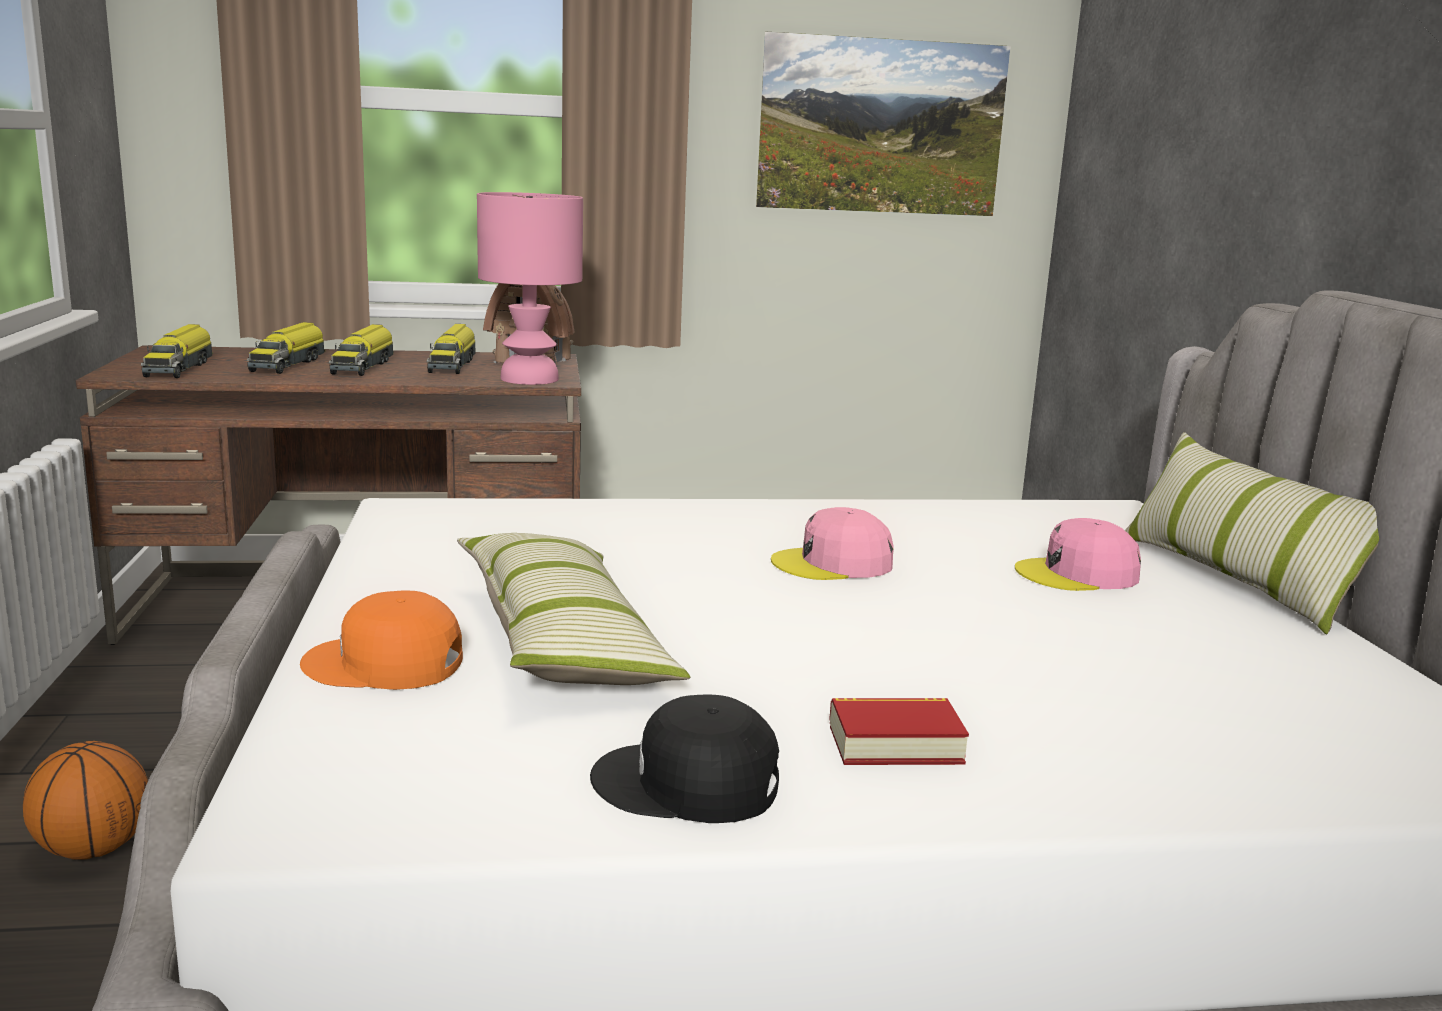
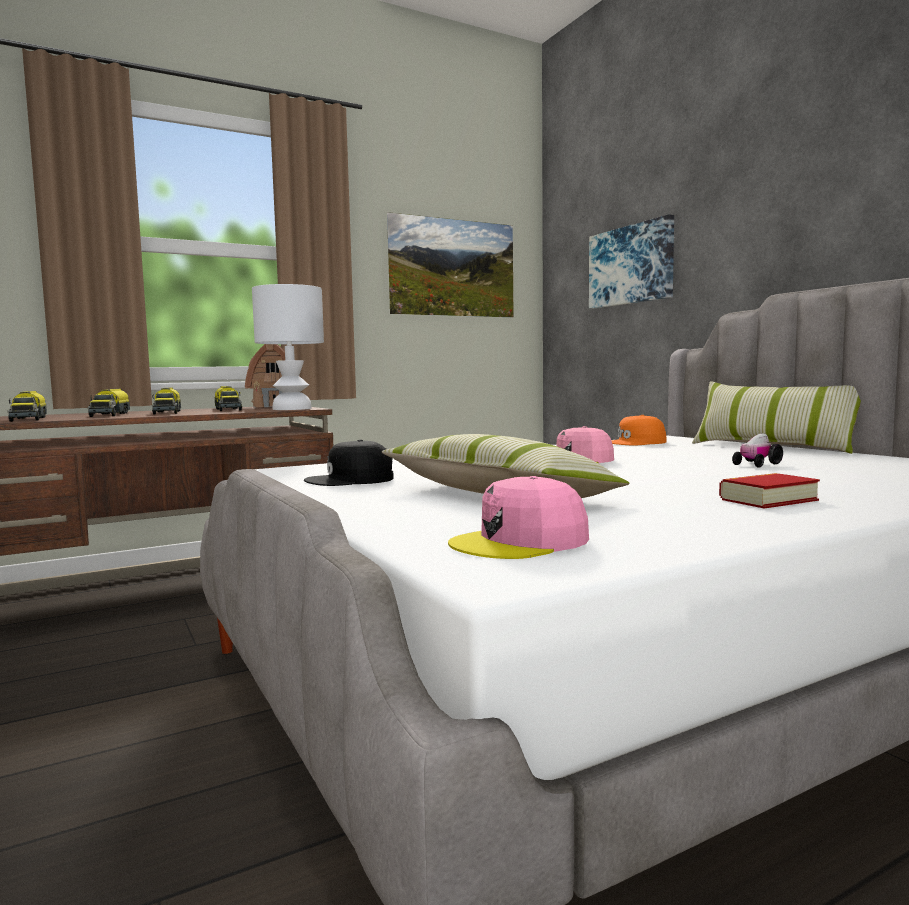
camera: 20 degrees left, 10 degrees down
(93, 849) = (78, 764): basketball -> none
(384, 664) = (404, 515): orange cap -> orange cap (636, 442)
(531, 379) = (292, 409): pink table lamp -> white table lamp
(687, 784) = (705, 525): black cap -> black cap (351, 480)
(1078, 574) = (702, 452): pink cap -> pink cap (520, 542)
(1085, 635) = (756, 464): none -> toy car
(1174, 159) = (631, 265): none -> picture

